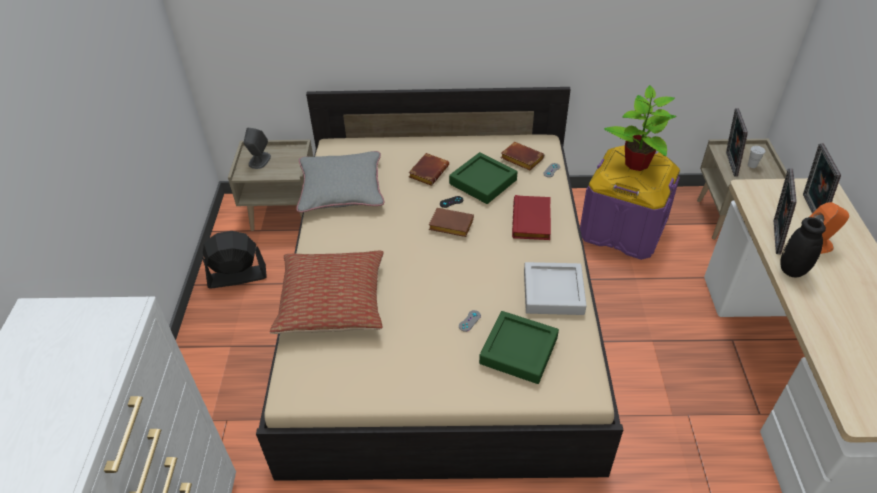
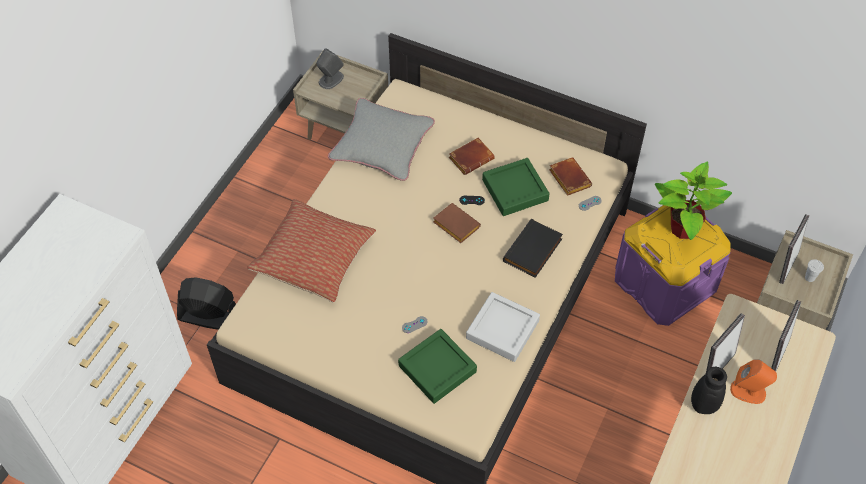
camera: 25 degrees right, 10 degrees up
(237, 276) = (273, 184): black fan -> black fan (210, 317)
(532, 220) = (533, 251): red book -> black book

